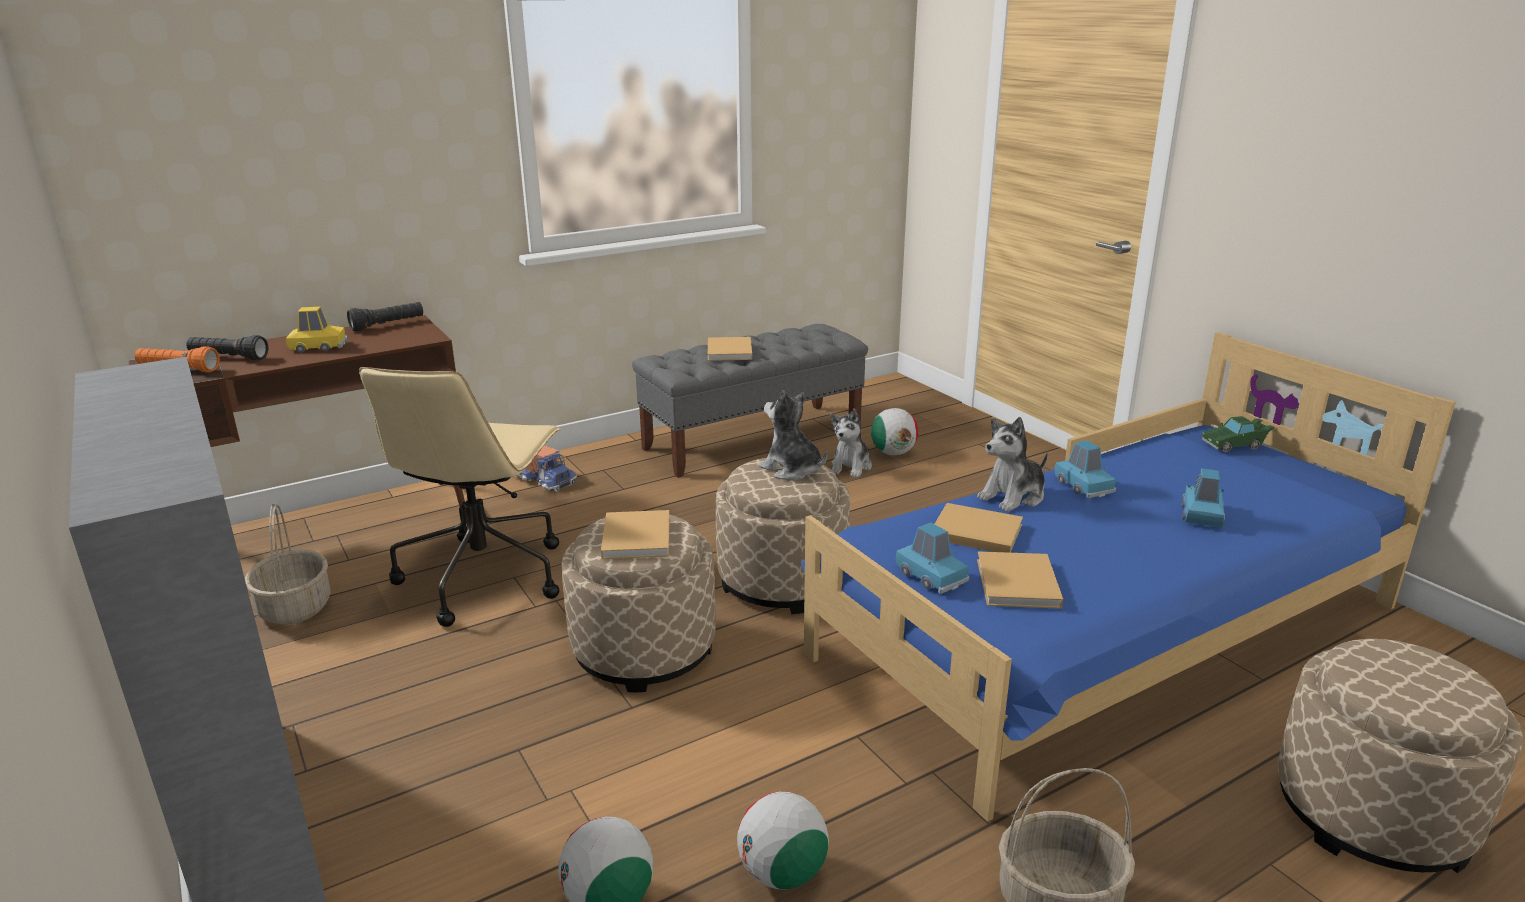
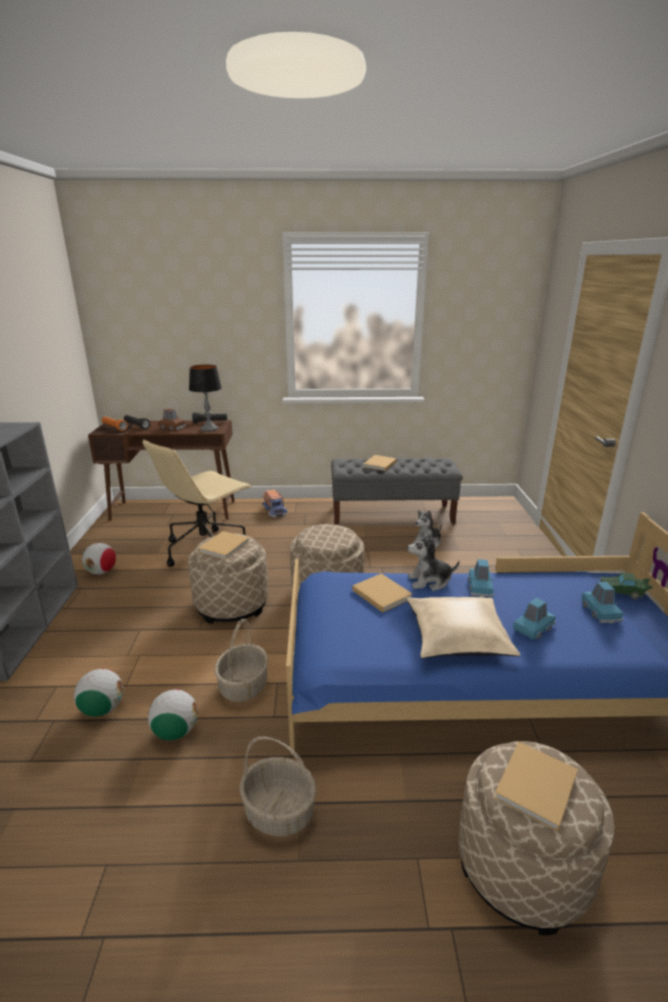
camera: 30 degrees right, 0 degrees up
(294, 607) = (129, 540): basket -> basket (243, 685)
(318, 347) = (172, 427): yellow toy car -> brown toy car
(406, 337) = (209, 429): none -> table lamp
(792, 470) = (335, 533): plush toy -> none
(893, 453) = (460, 541): football -> football (101, 572)
(931, 576) = (326, 609): blue toy car -> blue toy car (600, 612)
(1018, 585) = (364, 630): beige book -> beige book (535, 788)
(1138, 554) = (457, 637): none -> beige pillow

